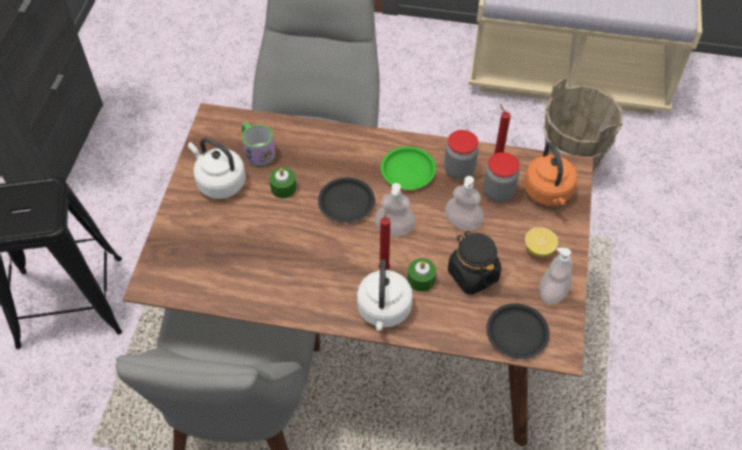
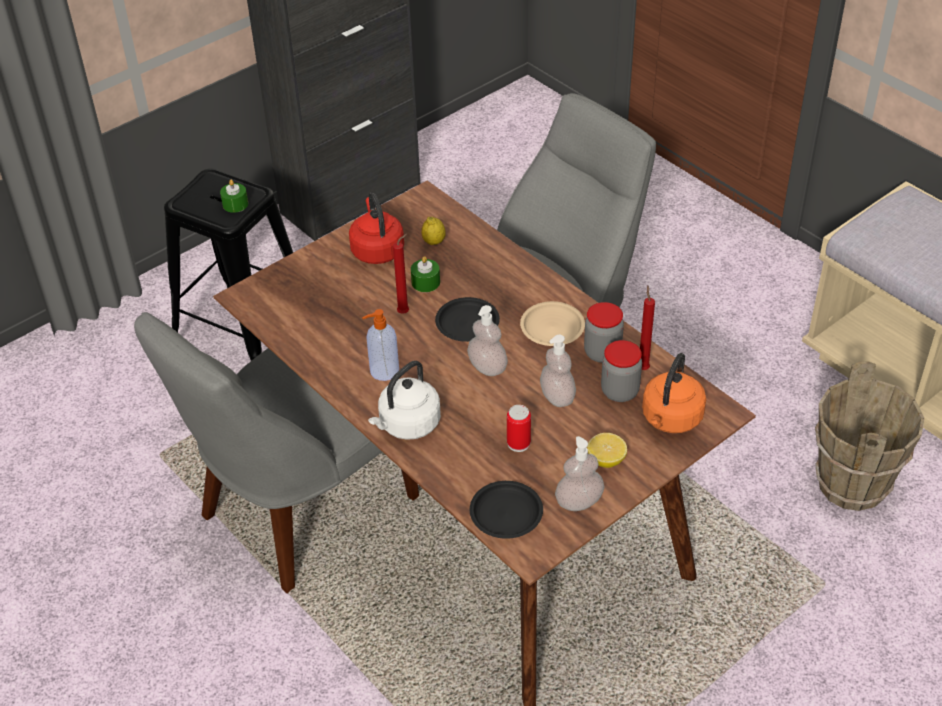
camera: 40 degrees right, 10 degrees down
(219, 182) = (377, 250): white kettle -> red kettle
(257, 151) = (434, 242): mug -> lemon
(323, 279) = (383, 371): none -> soap dispenser
(385, 267) = (446, 392): red candle -> red candle (405, 312)
(408, 171) = (552, 328): green plate -> beige plate
(421, 279) = (467, 420): green candle -> green candle (235, 204)
(472, 274) = (518, 443): black jar -> can

